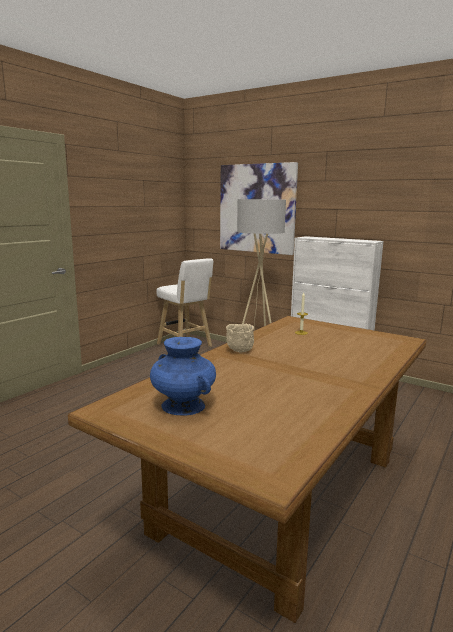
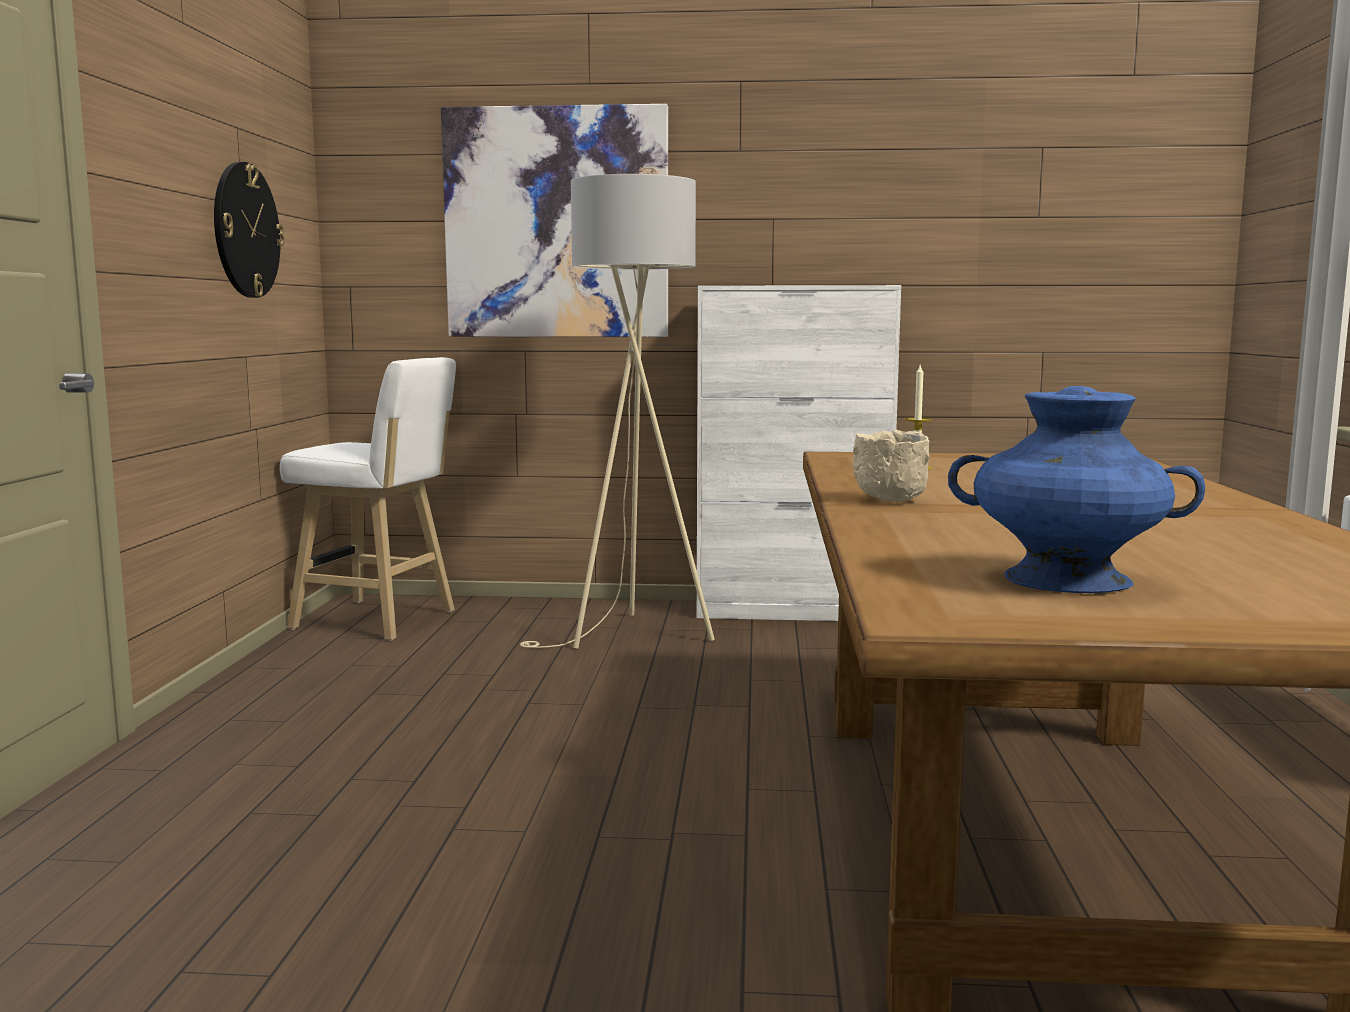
camera: 30 degrees left, 5 degrees down
(144, 214) = (246, 230): none -> wall clock

